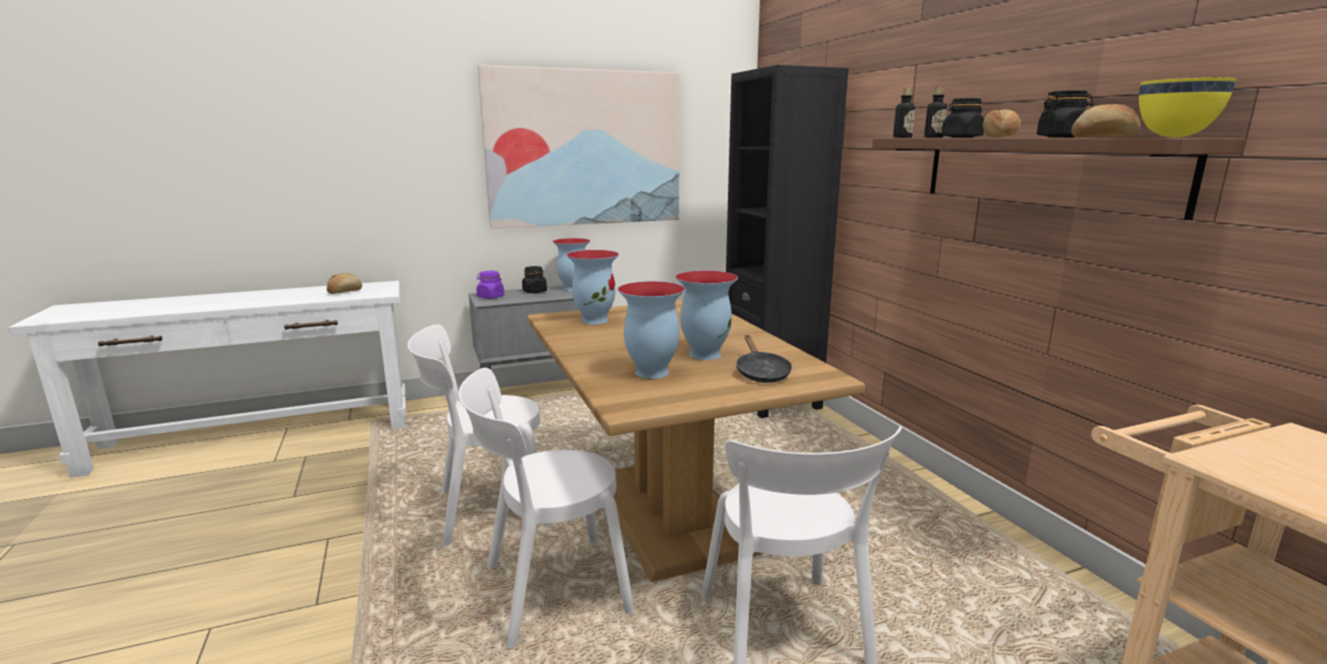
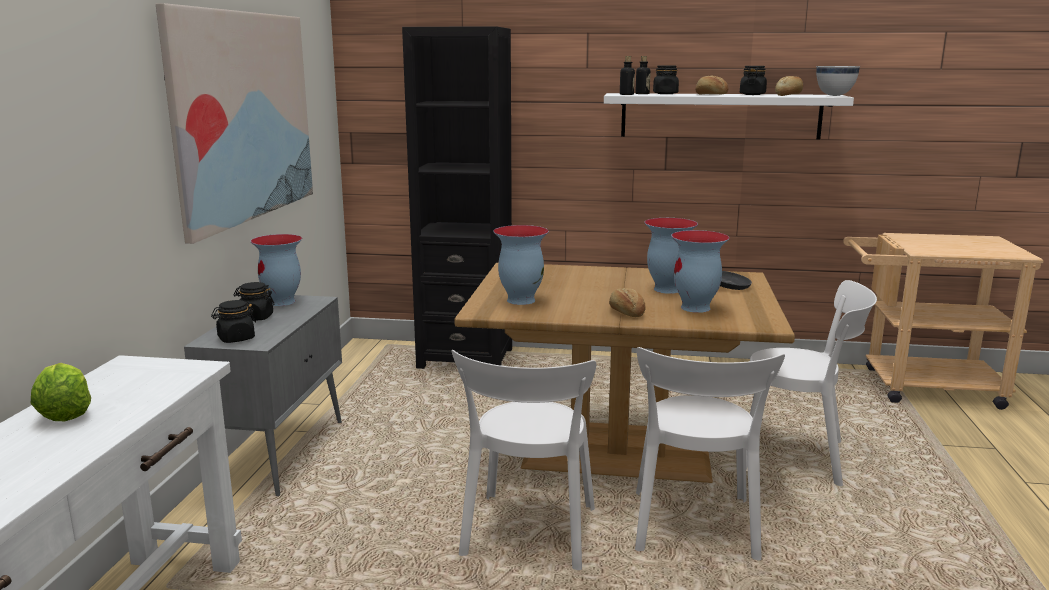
camera: 60 degrees left, 0 degrees up
(306, 292) = (65, 413): none -> lettuce
(344, 292) = (130, 388): bread -> bread (626, 313)
(490, 297) = (236, 338): purple jar -> black jar
(1041, 171) = (720, 116): brown shelf -> white shelf
(1174, 137) = (834, 96): yellow bowl -> white bowl

